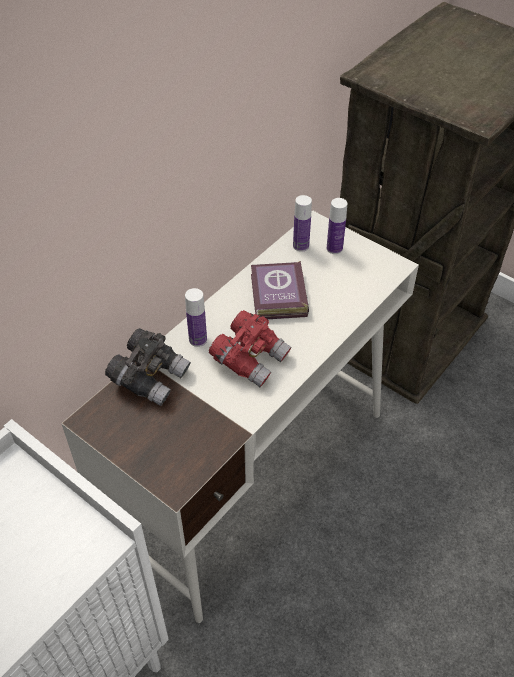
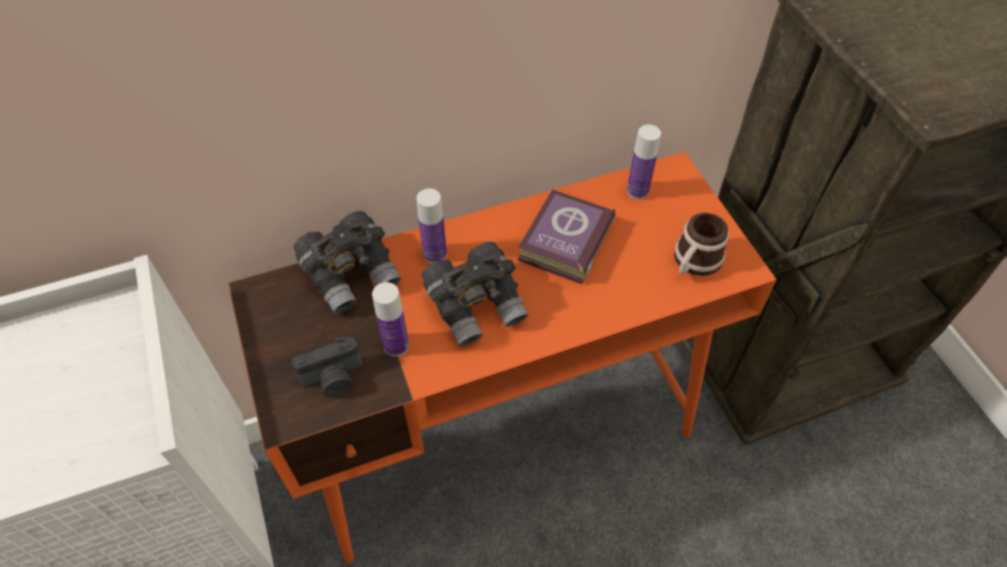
camera: 30 degrees right, 5 degrees up
(190, 447) = (334, 379): none -> camera
(250, 359) = (477, 305): red binoculars -> grey binoculars
(256, 477) = (504, 436): white desk -> orange desk
(334, 248) = (677, 211): bottle -> bottle (396, 345)
(365, 275) = (694, 262): none -> mug

